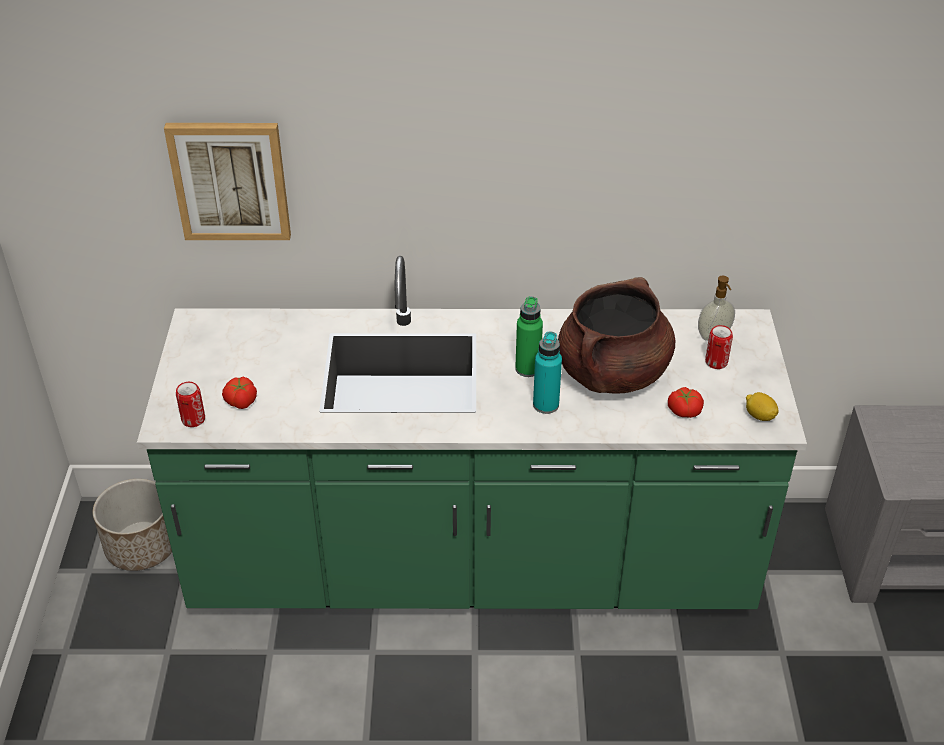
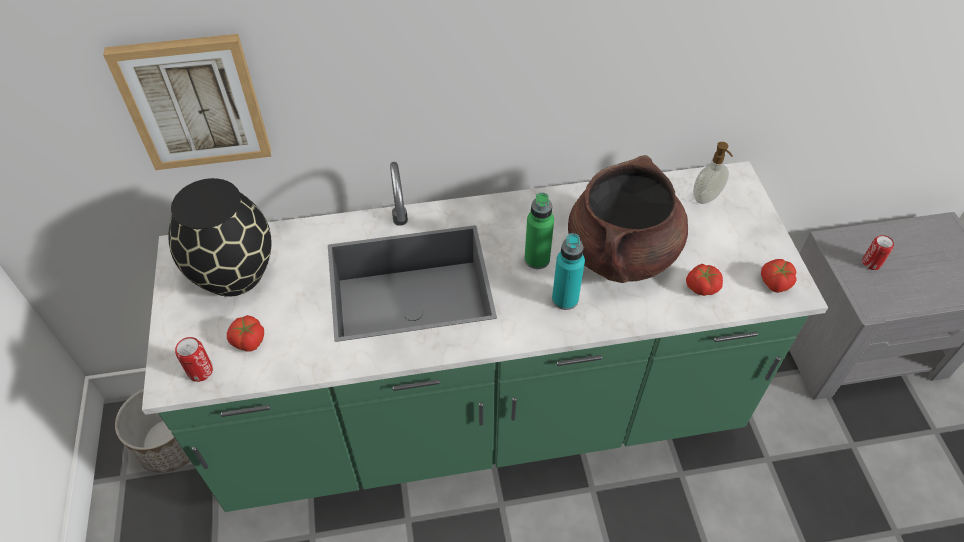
camera: 10 degrees left, 10 degrees up
(237, 346) = (233, 273): none -> black vase
(716, 362) = (716, 226): can -> can (871, 263)
(759, 416) = (775, 282): lemon -> tomato

